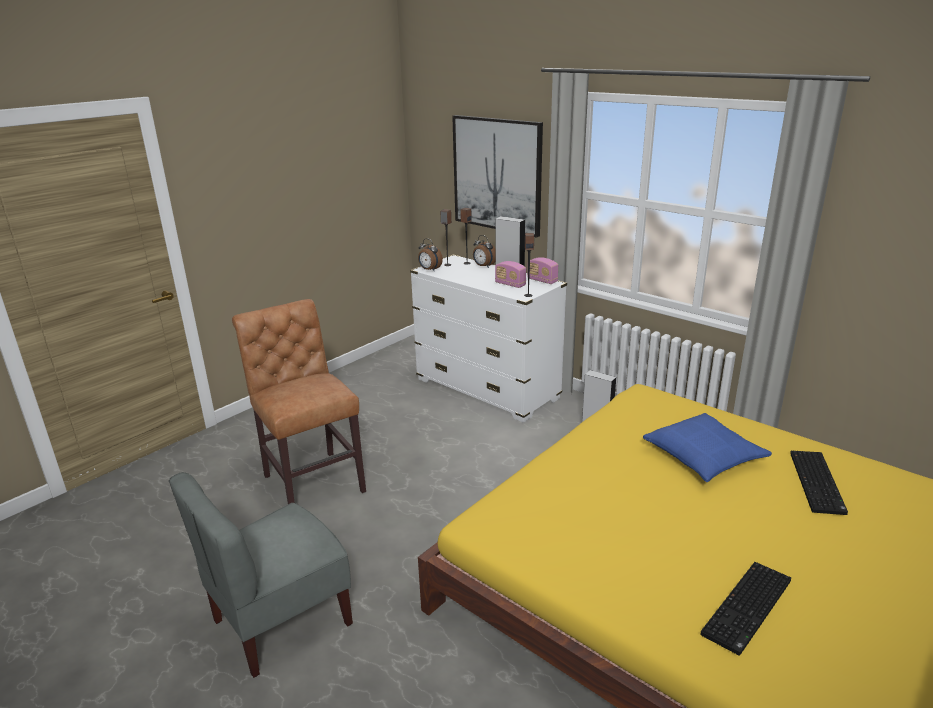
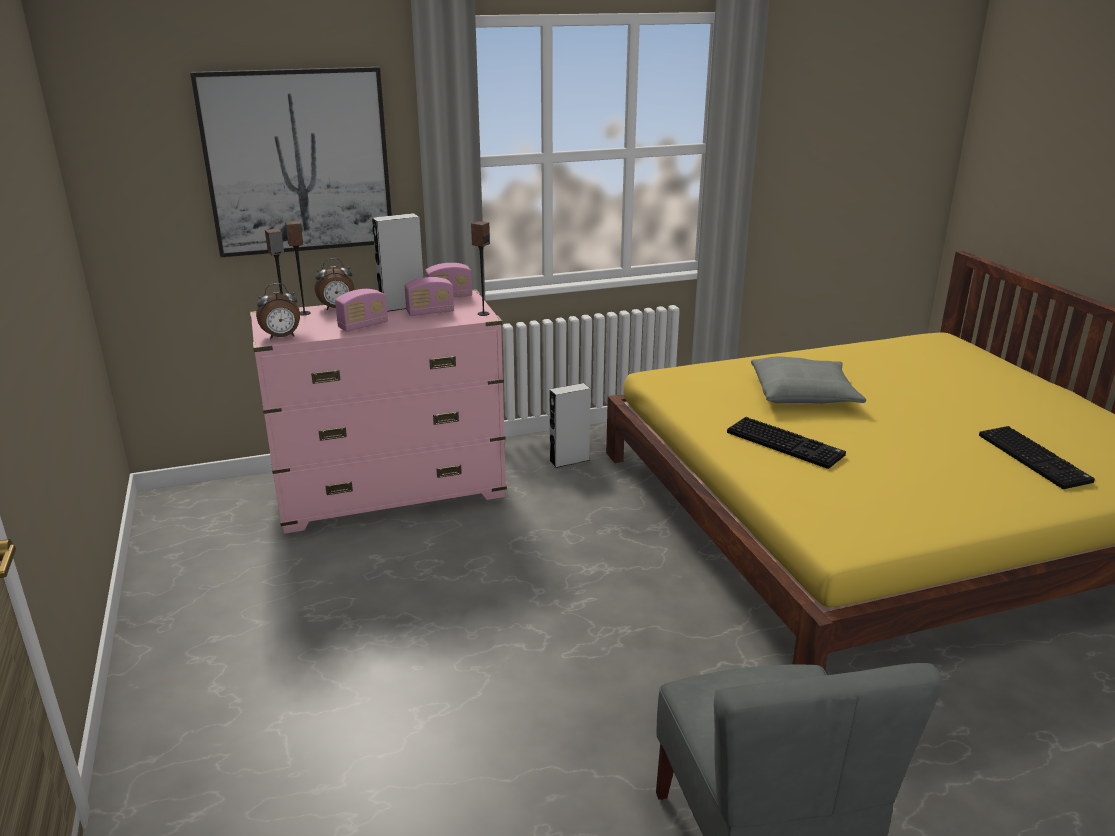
camera: 60 degrees left, 0 degrees up
(311, 481) = (437, 723): brown chair -> none
(468, 278) = (363, 326): none -> radio
(487, 389) = (391, 493): white dresser -> pink dresser
(704, 456) = (804, 394): blue pillow -> grey pillow
(818, 483) = (878, 371): keyboard -> keyboard (786, 444)

